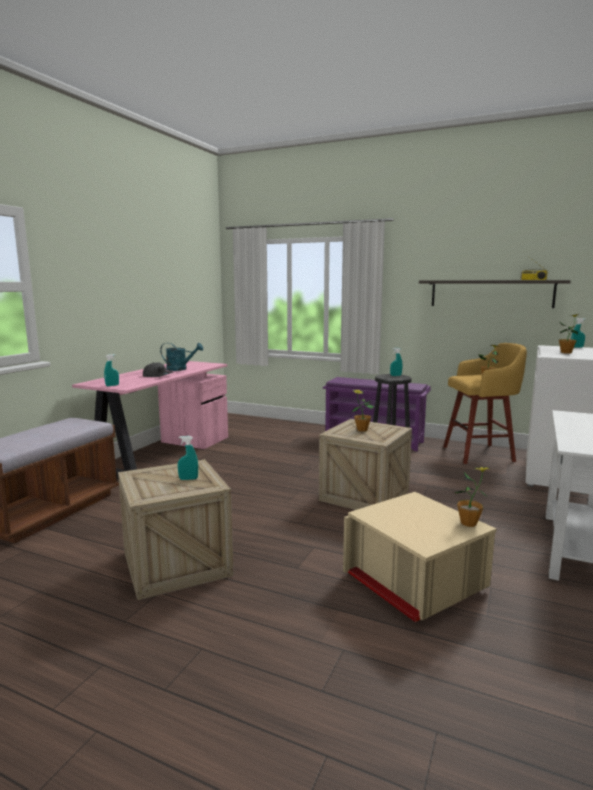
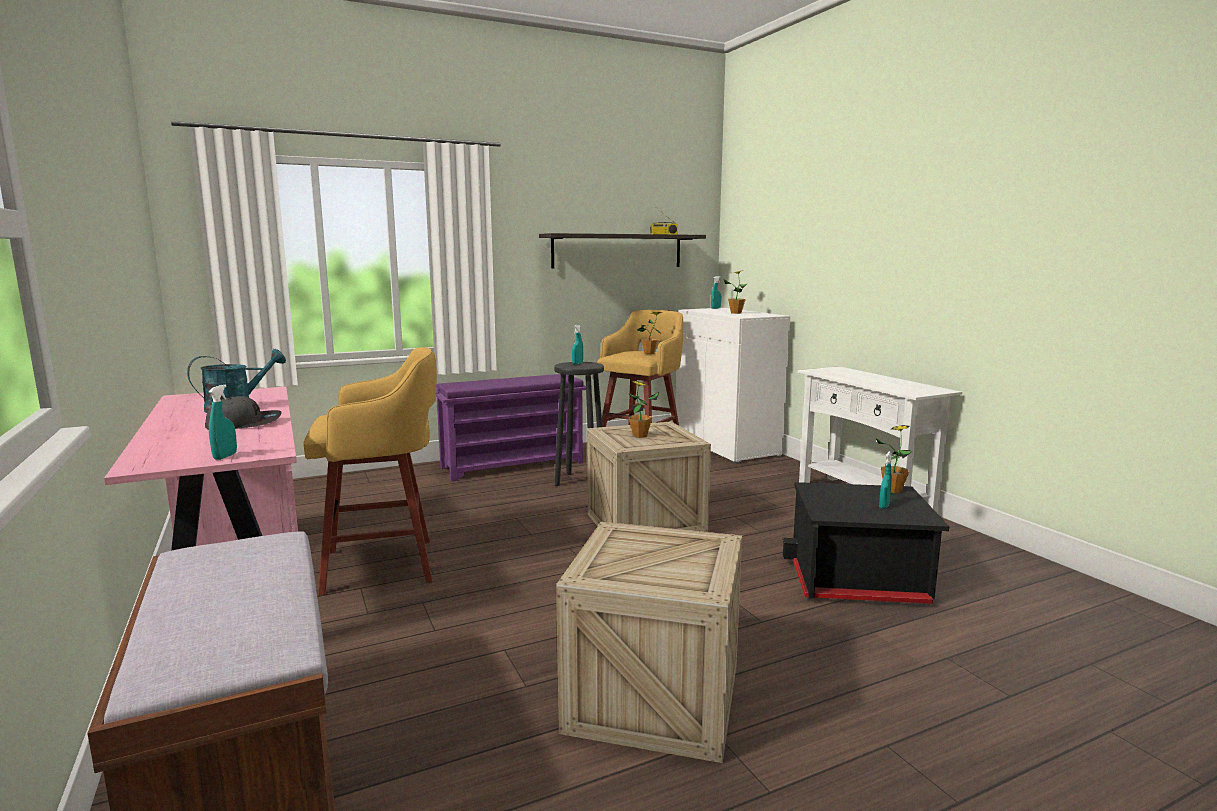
camera: 50 degrees left, 0 degrees up
(188, 479) = (670, 547): turquoise spray bottle -> turquoise spray bottle (884, 506)
(217, 465) = (384, 565): none -> yellow stool
(414, 584) = (858, 579): beige storage box -> black storage box

